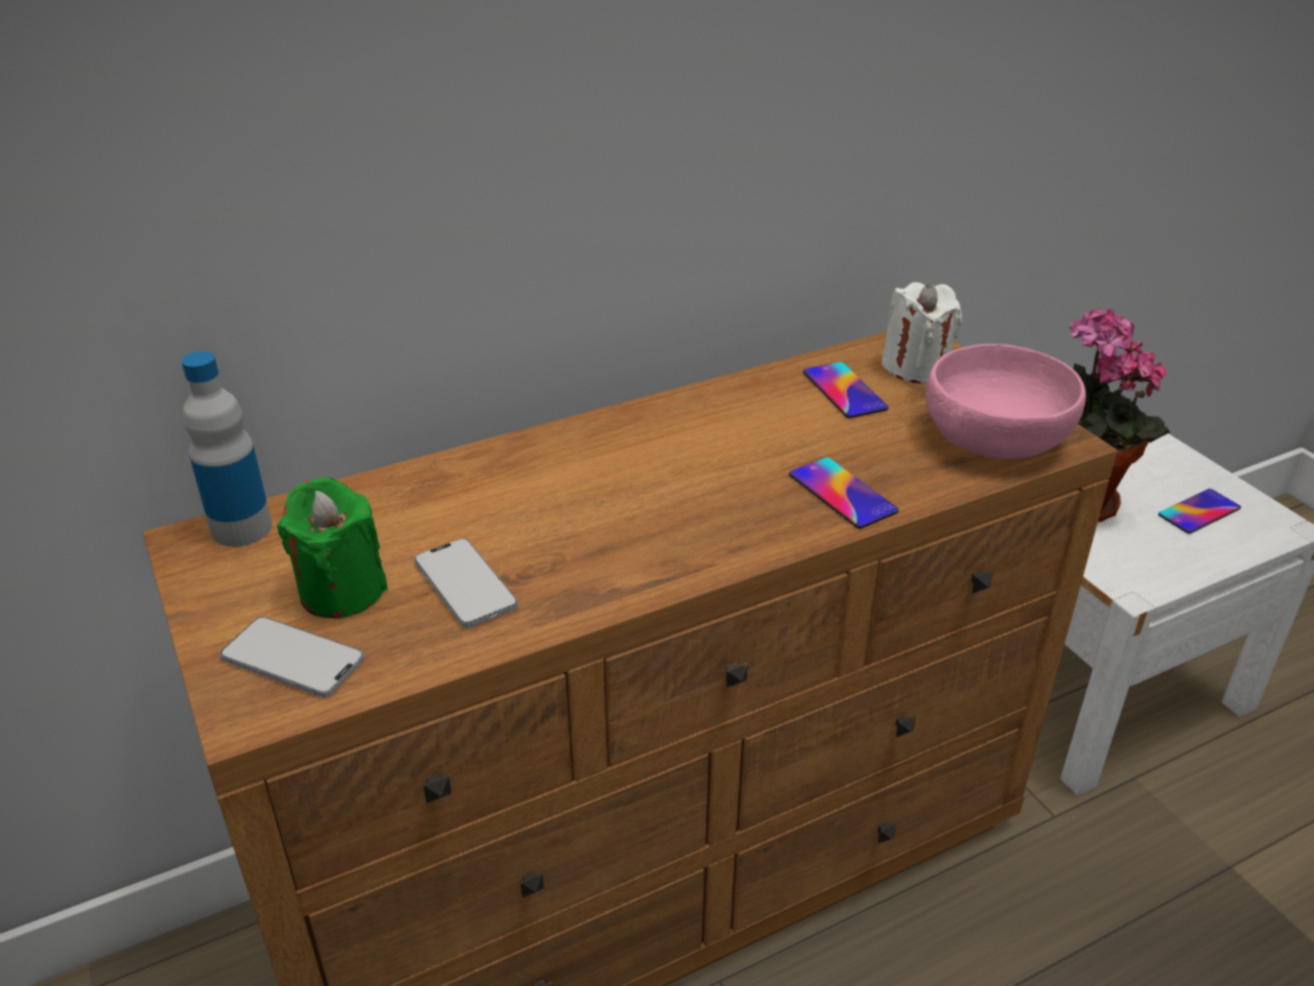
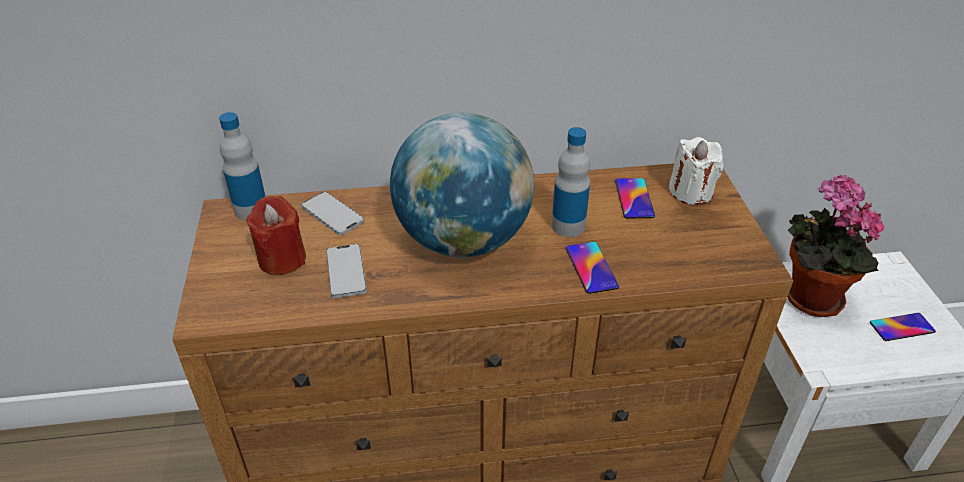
camera: 20 degrees right, 5 degrees up
(293, 659) = (239, 292): phone -> phone (332, 214)
(342, 591) = (282, 259): green candle -> red candle
(629, 497) = (463, 240): none -> globe
(774, 445) = (568, 226): none -> bottle
(998, 438) = (715, 254): pink bowl -> none

